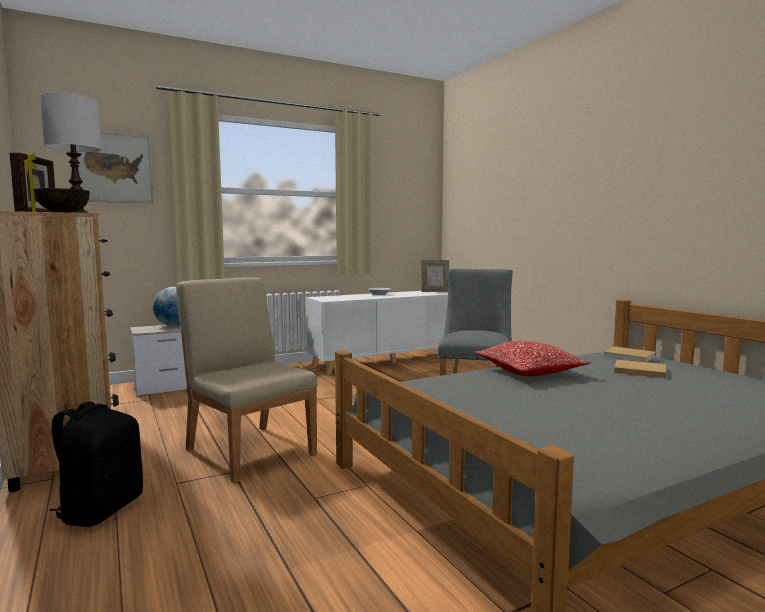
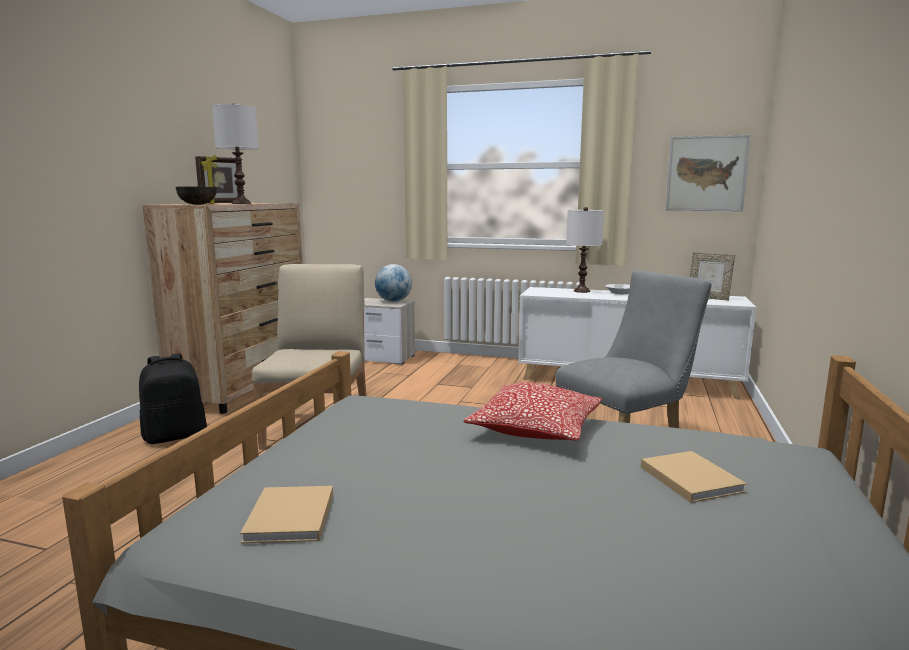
camera: 45 degrees right, 5 degrees up
(115, 168) = (364, 151): picture -> picture (706, 173)
(352, 295) = (582, 291): none -> white table lamp
(631, 356) = (768, 456): beige book -> beige book (289, 519)

